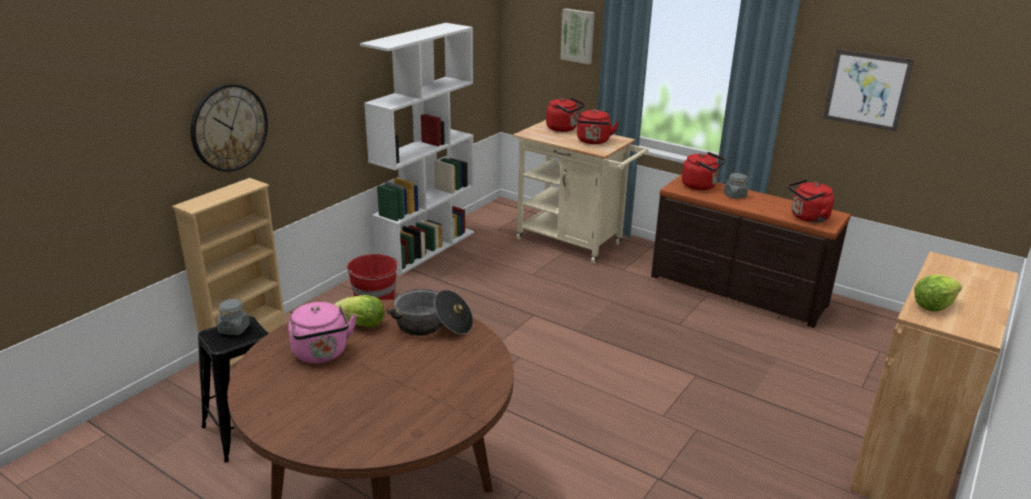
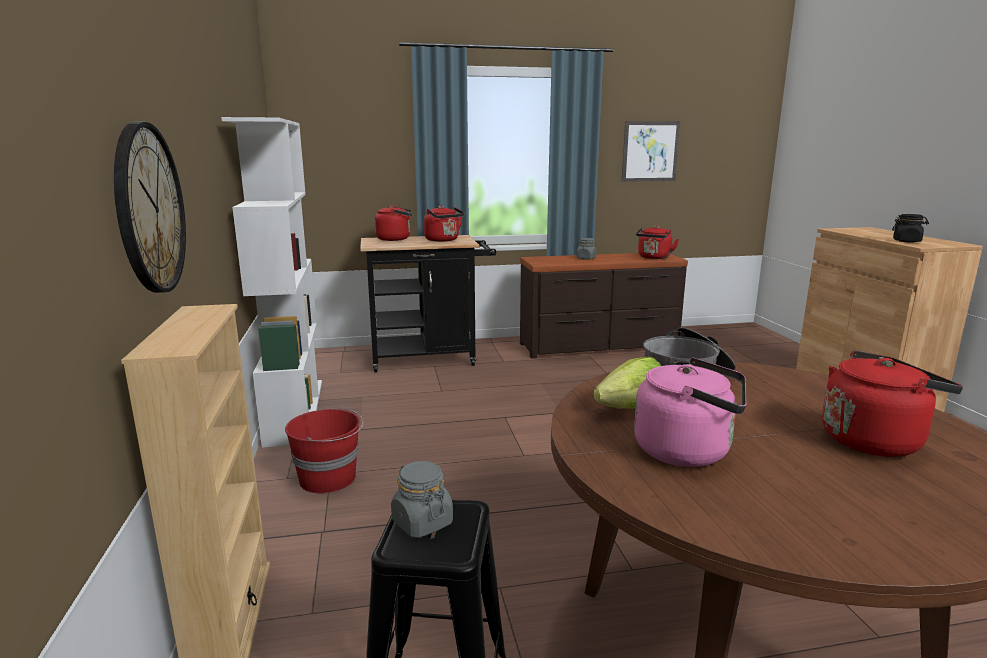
camera: 45 degrees left, 10 degrees down
(575, 243) = (430, 358): beige cart -> black cart
(578, 36) = (376, 144): picture -> none
(701, 186) = (553, 259): red kettle -> red kettle (874, 440)
(933, 305) = (907, 241): lettuce -> black jar

